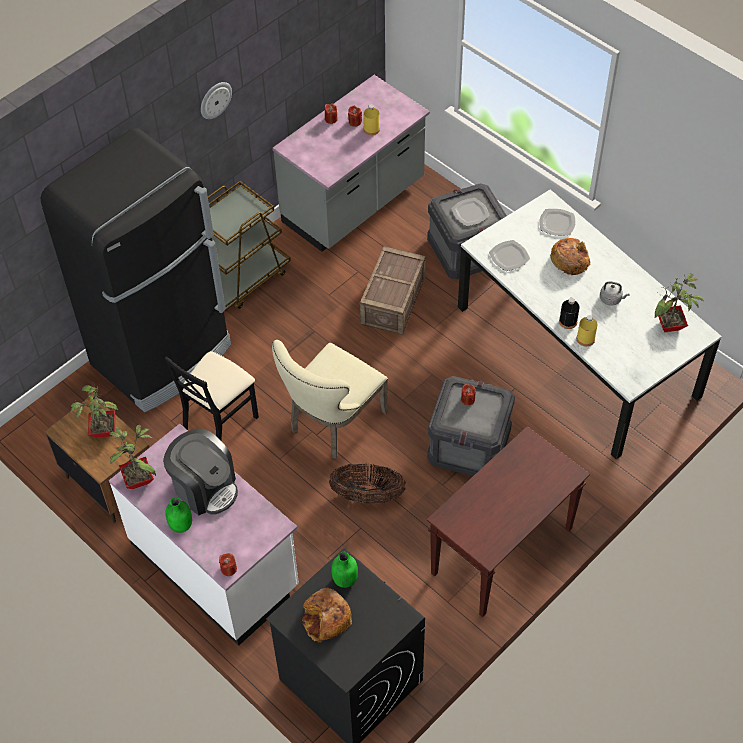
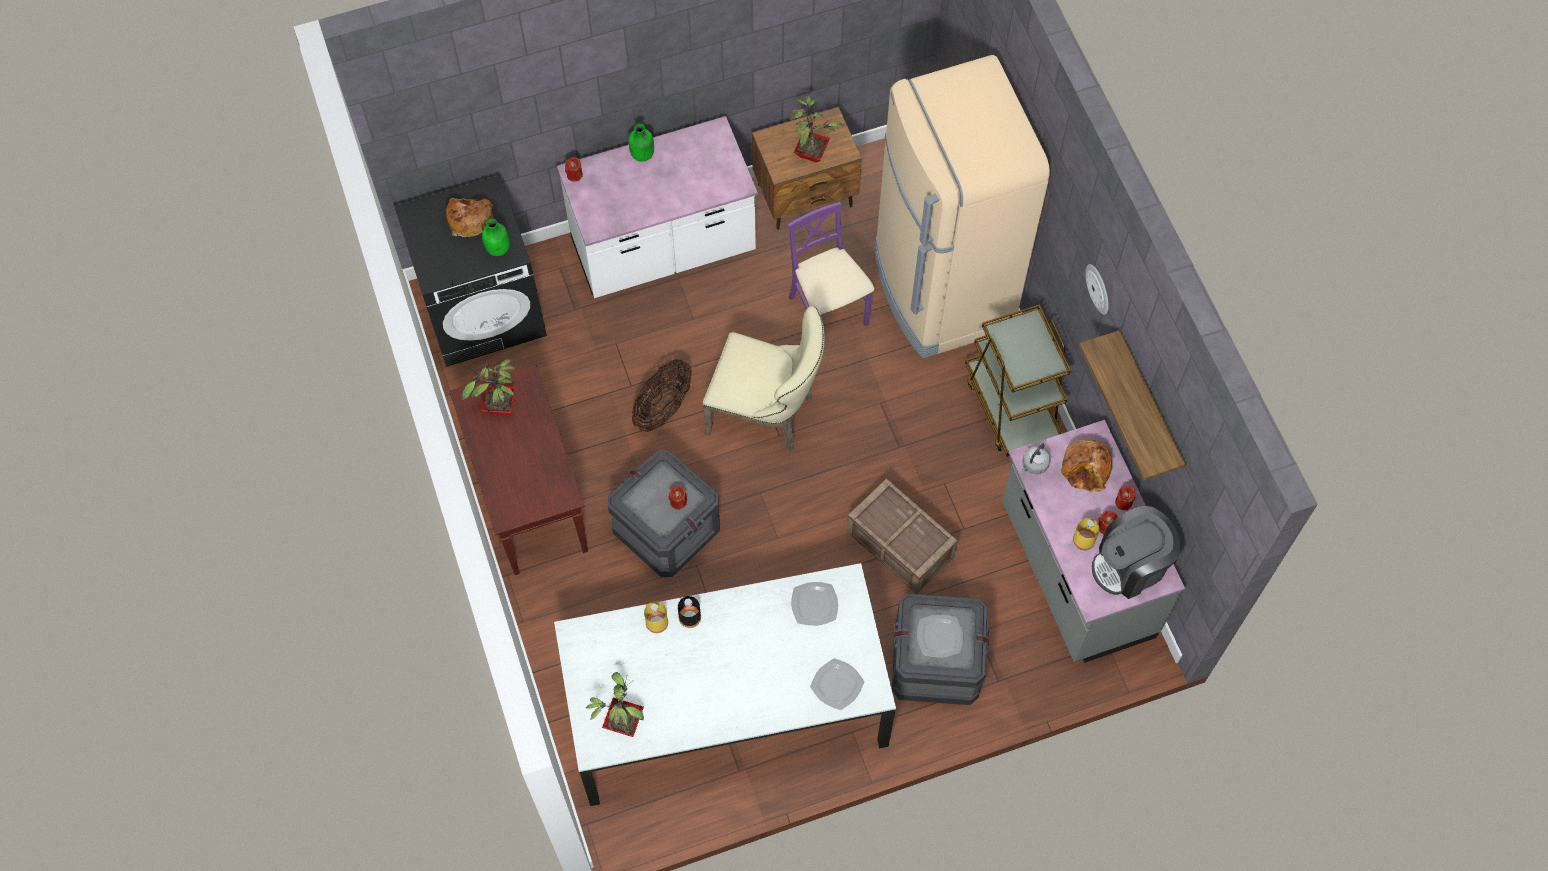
camera: 115 degrees right, 10 degrees up
(140, 479) = (711, 140): potted plant -> potted plant (499, 407)
(163, 356) = (941, 291): black fridge -> beige fridge
(205, 487) = (671, 187): coffee machine -> coffee machine (1130, 565)
(220, 421) = (827, 312): black chair -> purple chair
(289, 60) = (1148, 405): none -> shelf
(332, 423) = (767, 413): beige chair -> beige chair turned 135 degrees clockwise
(570, 260) = (774, 668): bread -> bread (1086, 468)
(611, 299) = (694, 681): grey kettle -> grey kettle (1034, 465)

